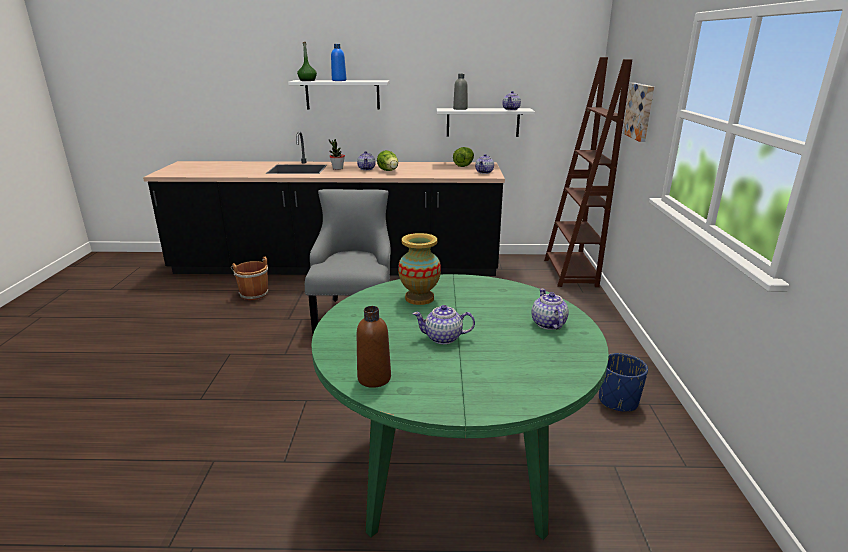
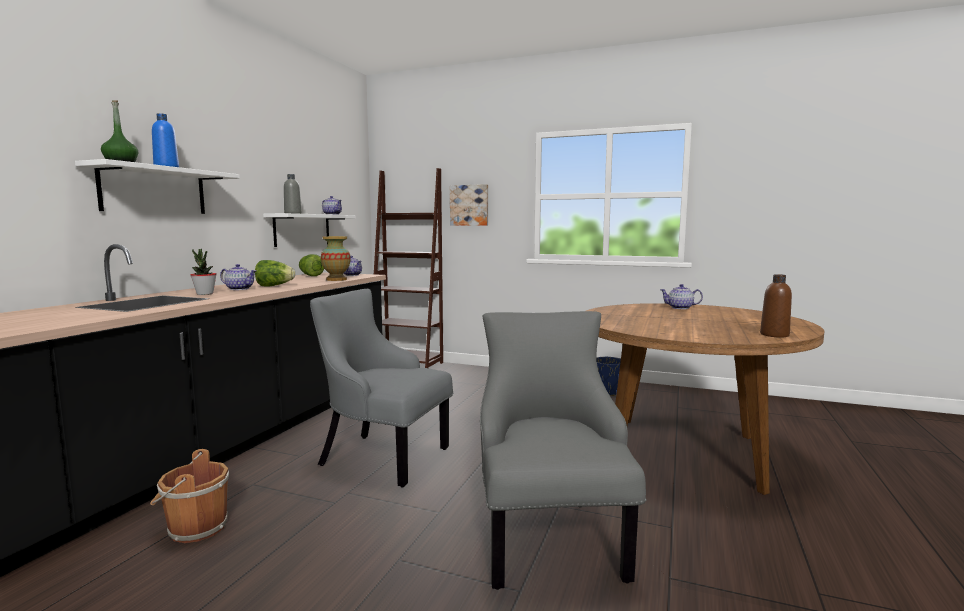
camera: 70 degrees left, 15 degrees down
(252, 403) = (550, 543): none -> grey chair
(419, 298) = (630, 320): vase -> vase (336, 279)
(443, 338) = (705, 321): teapot -> none
(453, 470) = (684, 451): green dining table -> brown dining table

